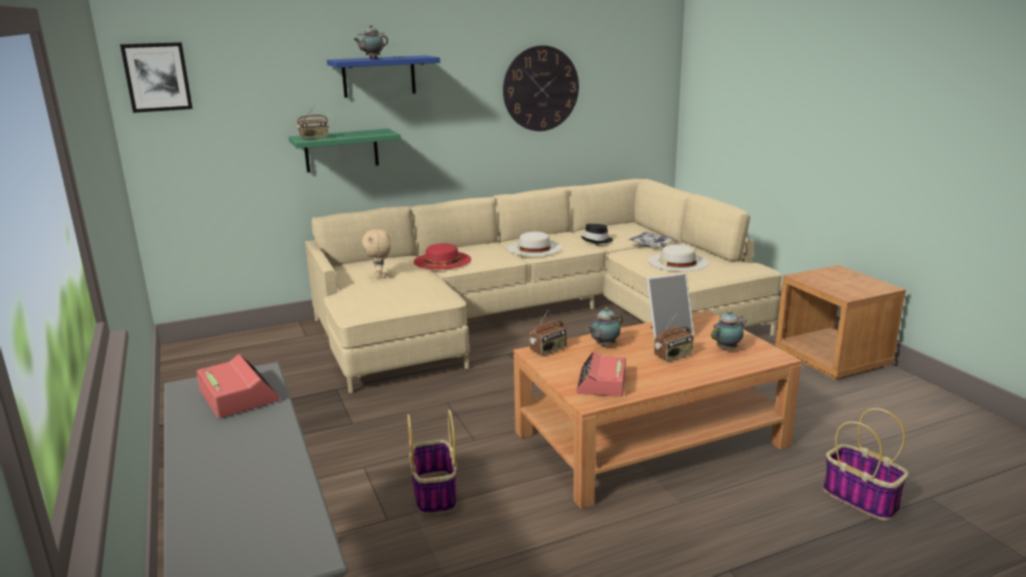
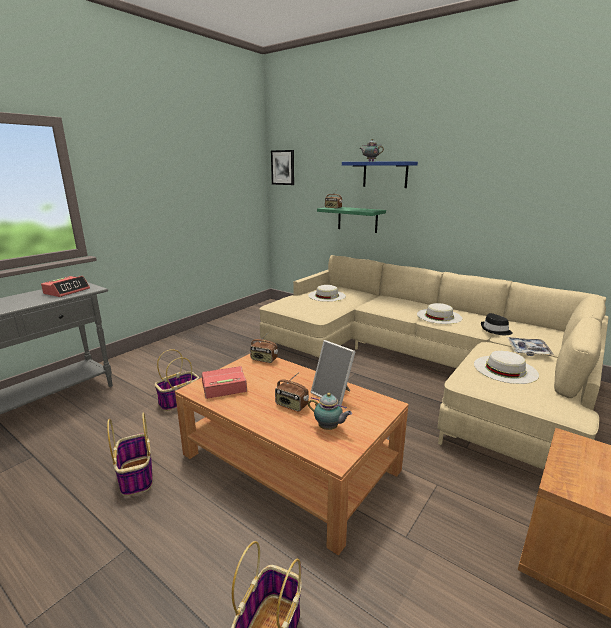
camera: 60 degrees right, 0 degrees up
(379, 276) = (327, 295): beige plush toy -> white hat
(442, 260) = (372, 301): red hat -> none
(541, 88) = (510, 194): wall clock -> none
(599, 553) = (136, 476): none -> basket
(604, 346) = (287, 375): teapot -> none

